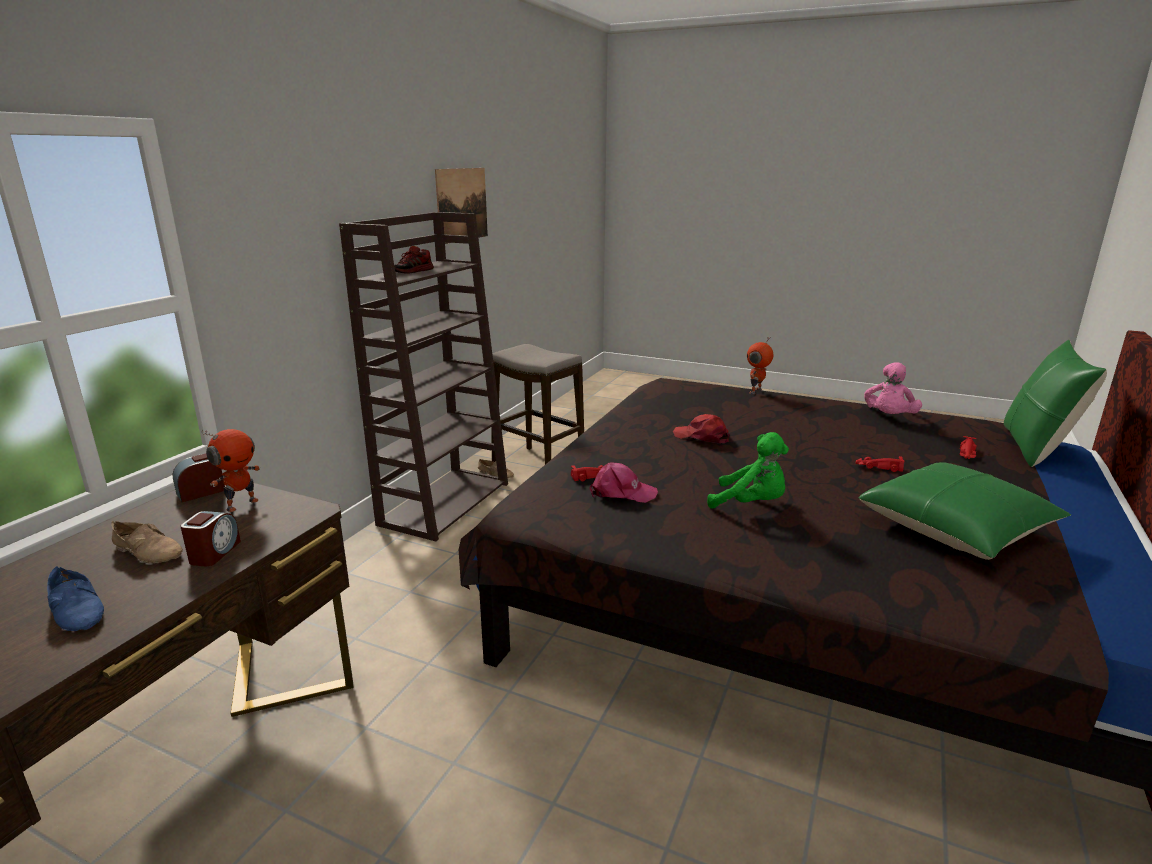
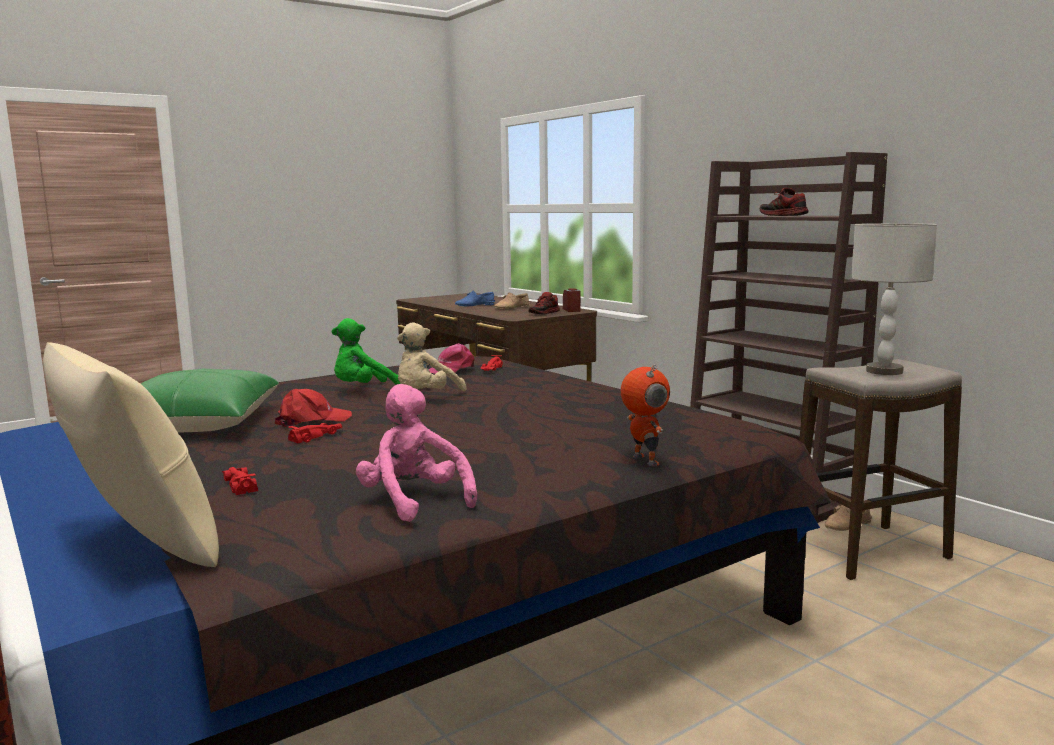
camera: 120 degrees right, 10 degrees down
(214, 553) = (494, 311): alarm clock -> none
(241, 504) = (544, 313): toy robot -> shoe
(462, 204) = (970, 144): picture -> none
(540, 353) = (883, 371): none -> grey table lamp
(702, 437) = (513, 402): red cap -> red cap (312, 420)
(732, 469) = (426, 397): none -> beige plush toy
(1036, 448) = (142, 544): green pillow -> beige pillow

